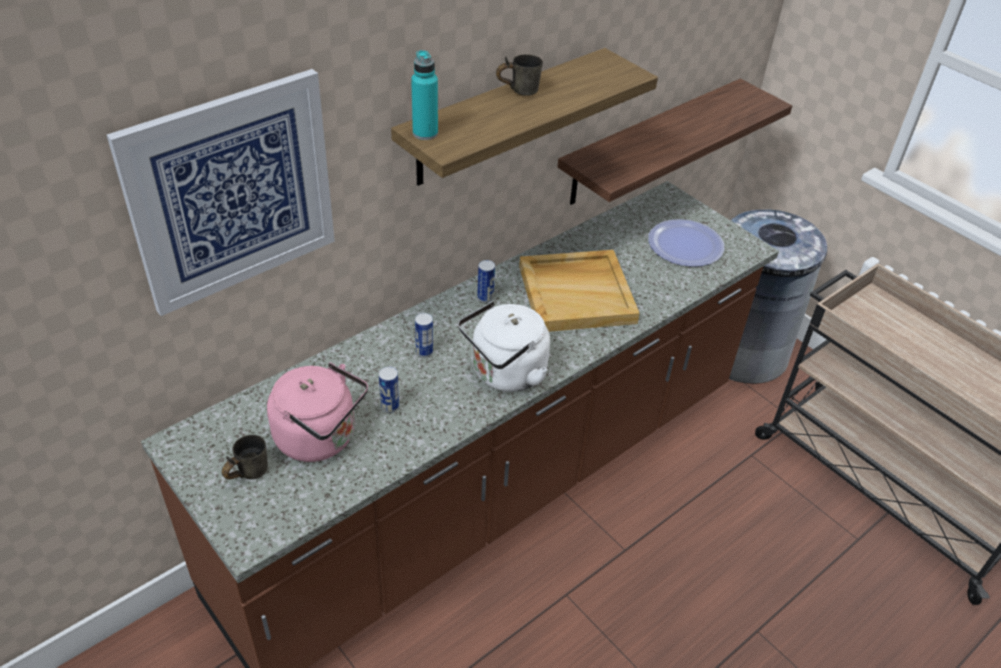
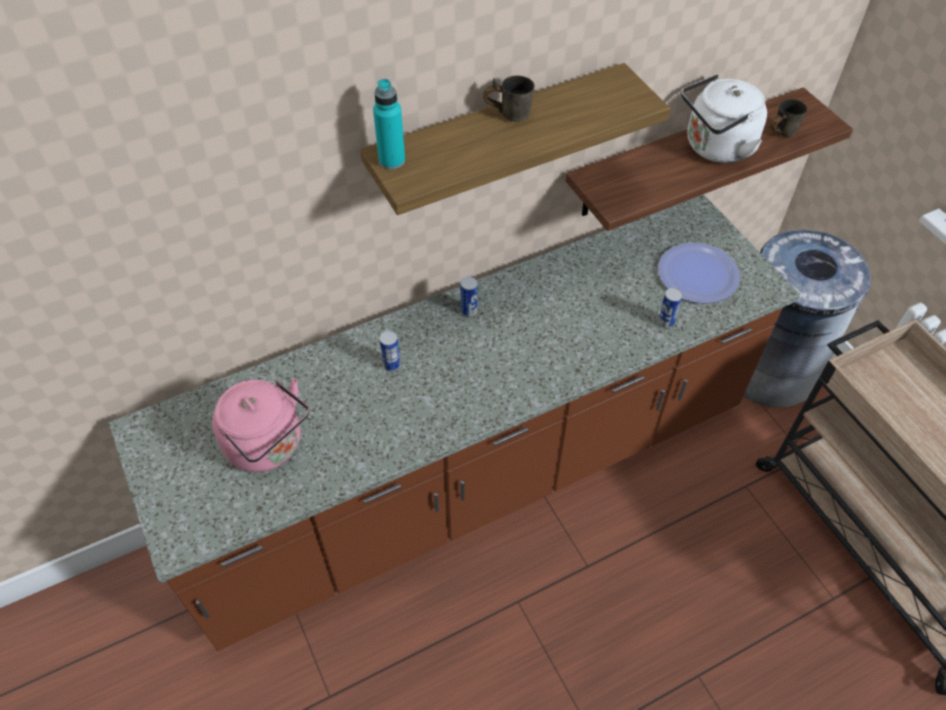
camera: 15 degrees right, 10 degrees up
(232, 192) = (181, 212): picture -> none
(246, 472) = (192, 471): grey mug -> grey mug (778, 132)
(390, 406) = (342, 421): can -> can (665, 322)
(505, 374) = (464, 402): white kettle -> white kettle (715, 148)
(577, 293) = (564, 319): beige tray -> none

